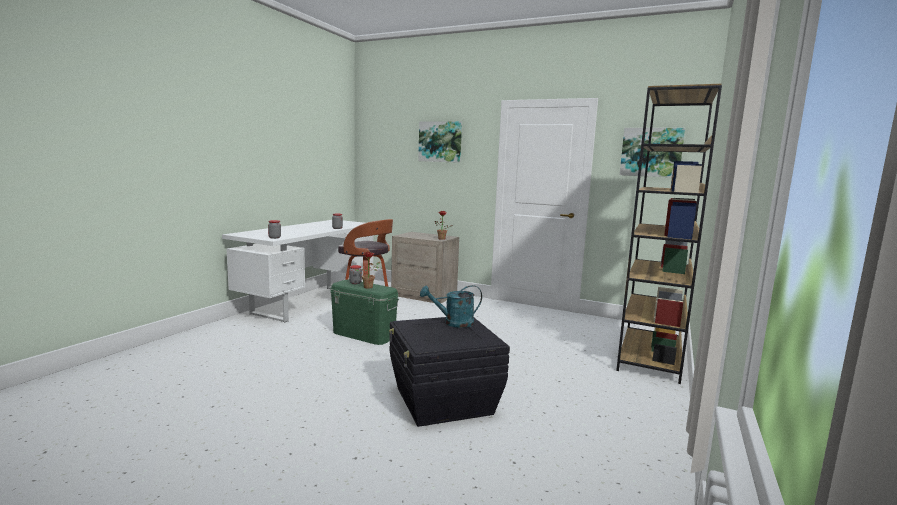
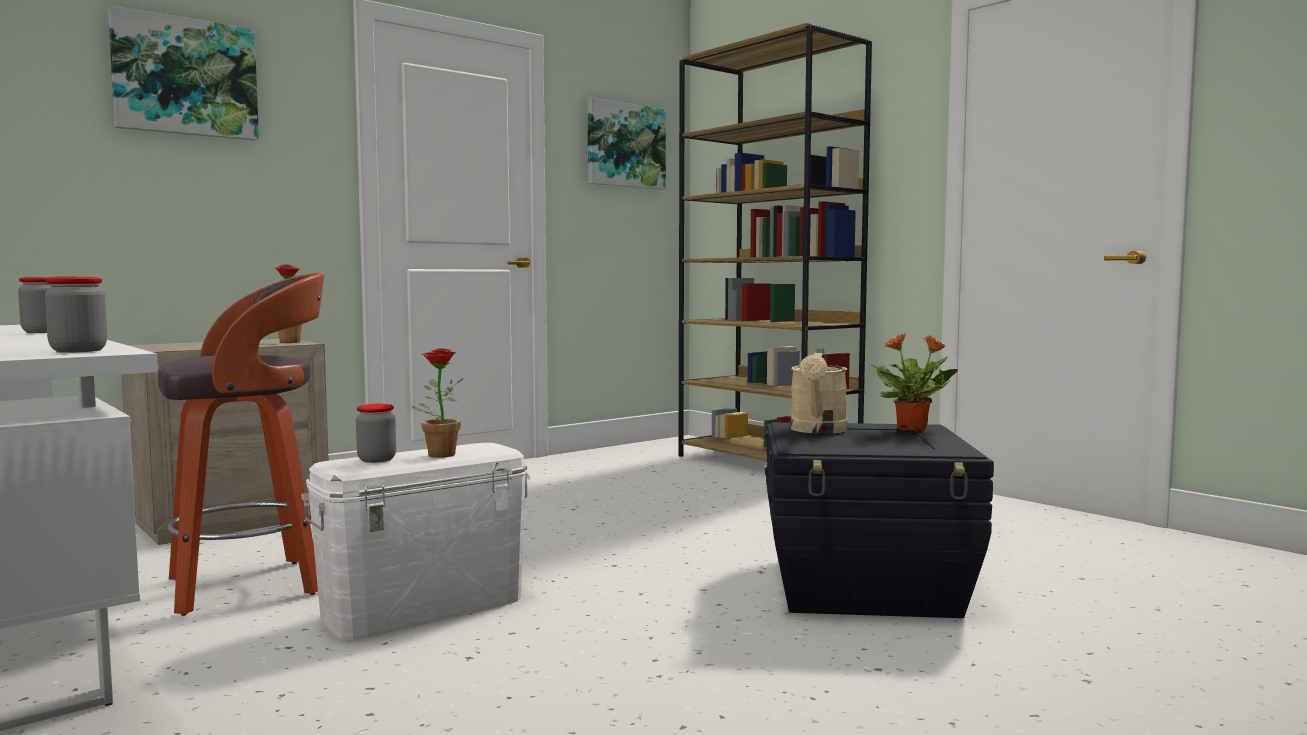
camera: 65 degrees left, 5 degrees down
(364, 334) = (424, 607): green storage box -> white storage box
(453, 323) = (818, 431): turquoise watering can -> beige watering can
(480, 339) = (913, 429): none -> potted plant

